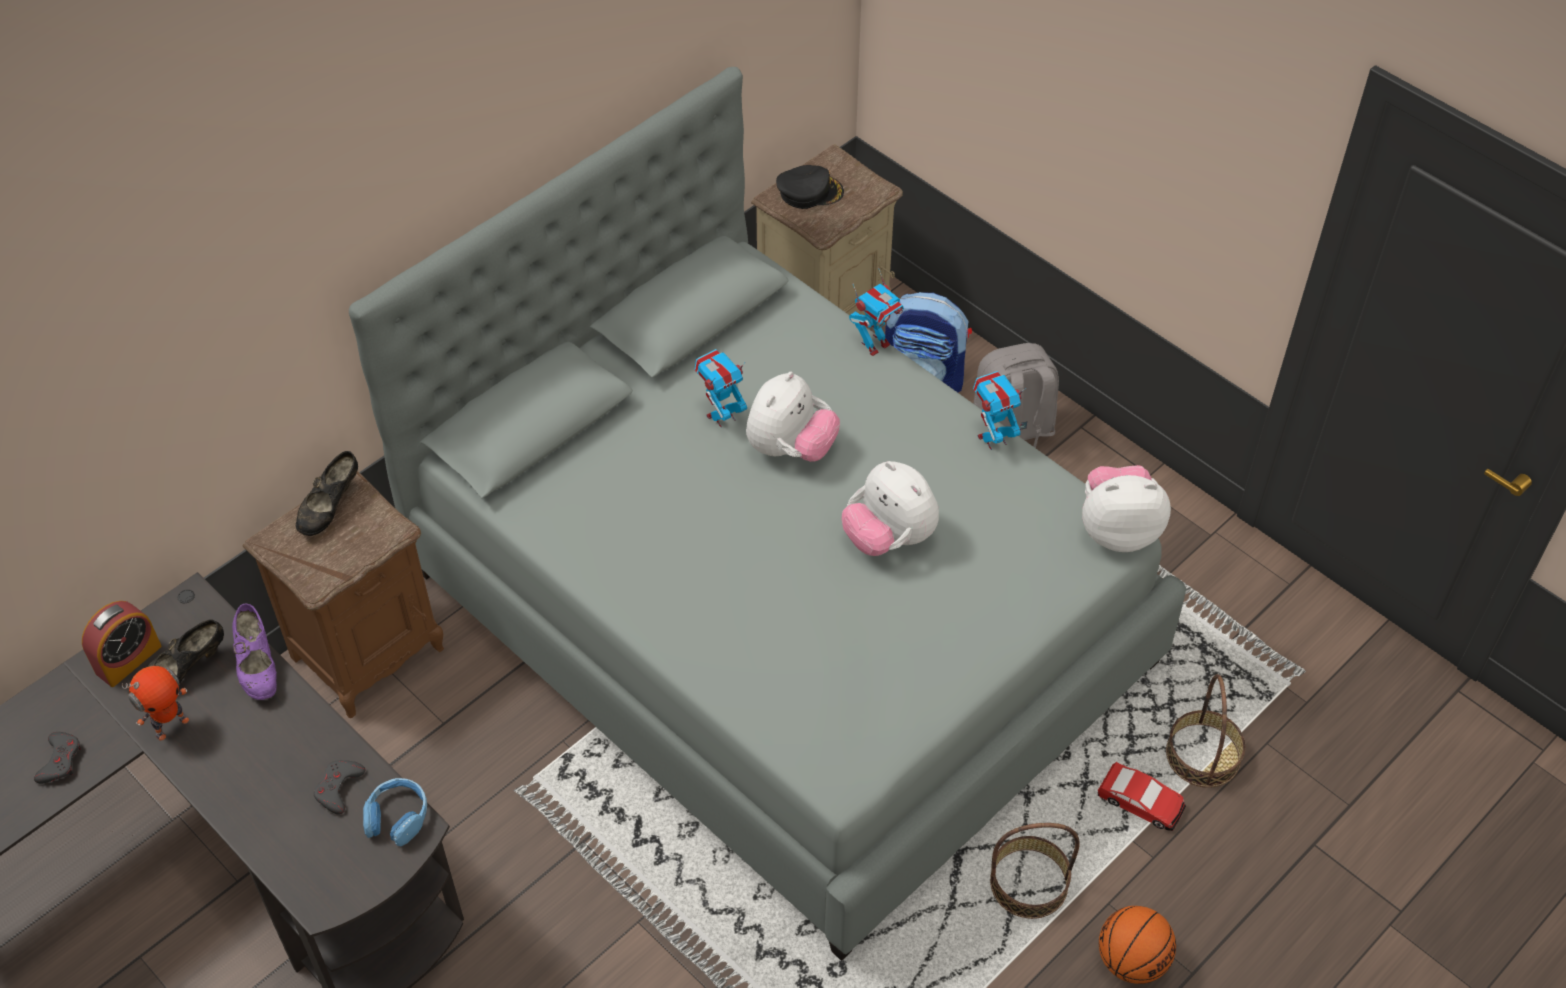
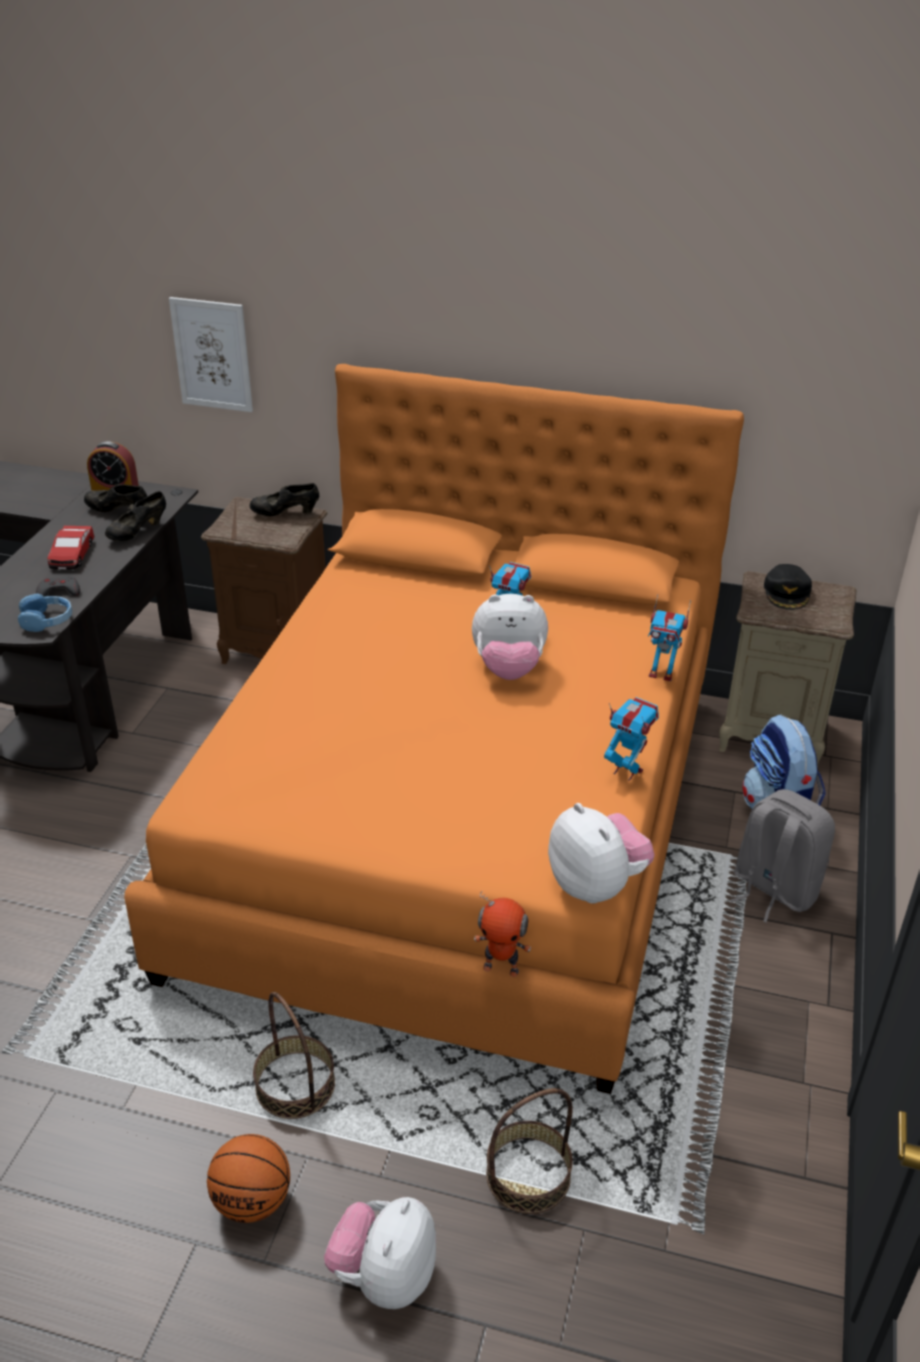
camera: 60 degrees right, 15 degrees down
(60, 760) = (29, 498): grey game controller -> none
(171, 726) = (74, 521): toy robot -> toy robot (501, 968)
(176, 412) = (212, 355): none -> picture
(258, 667) = (138, 532): purple shoe -> black shoe
(782, 615) = (459, 823): grey bed -> orange bed
(809, 192) = (787, 592): black cap -> black cap turned 45 degrees clockwise
(889, 538) = (463, 749): plush toy -> plush toy (384, 1275)
(1141, 802) = (437, 1141): toy car -> toy car (72, 555)

